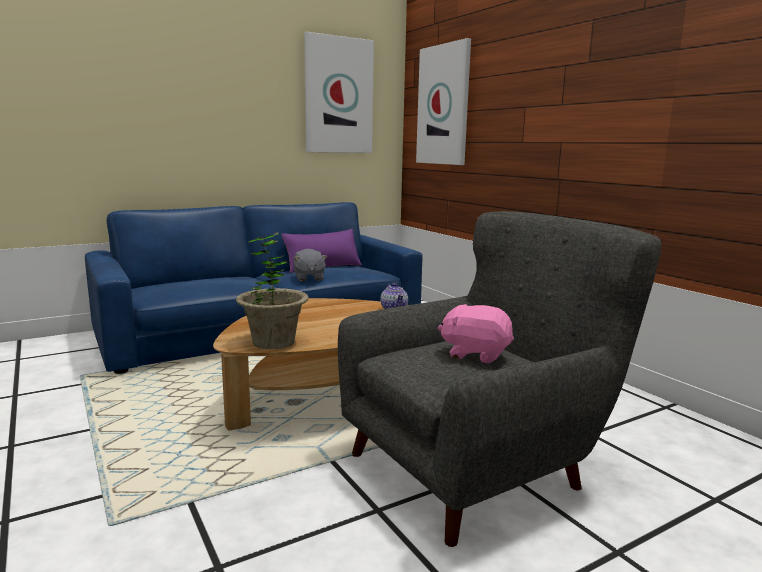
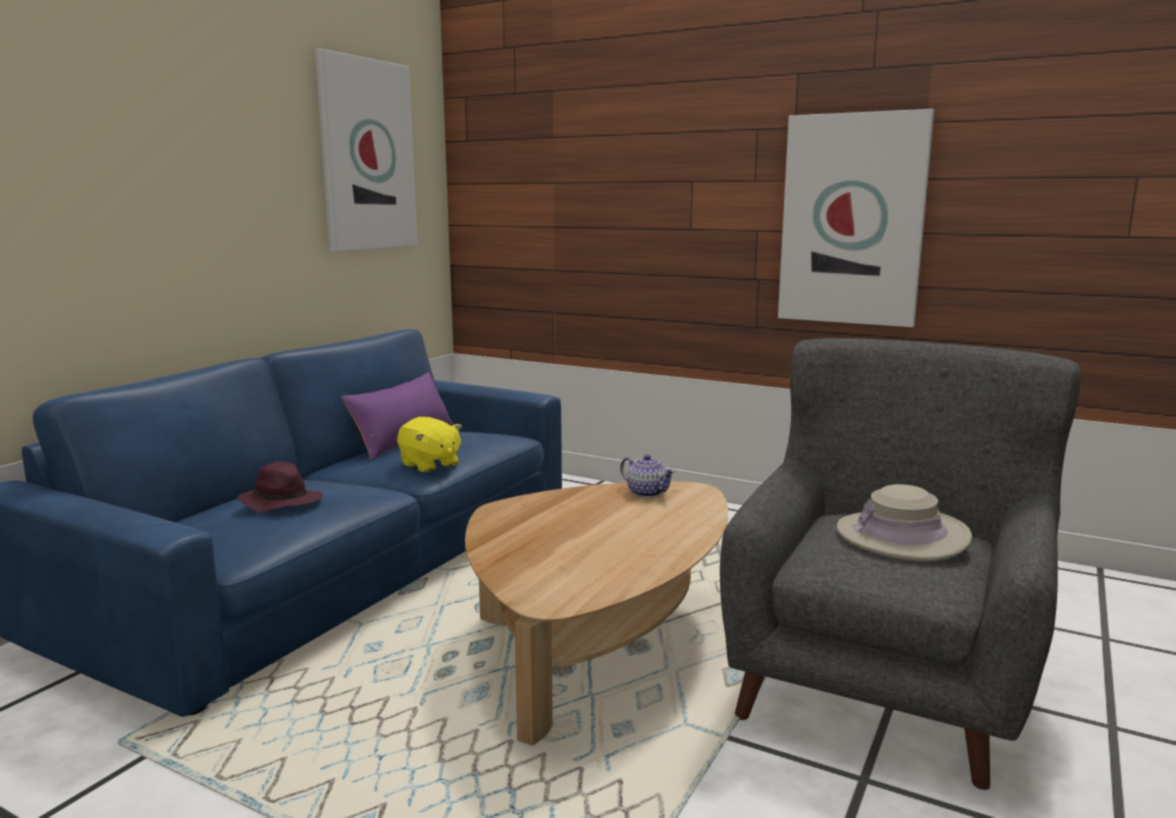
camera: 30 degrees left, 0 degrees up
(207, 281) = (280, 502): none -> purple hat
(273, 342) = (595, 583): potted plant -> none
(309, 278) = (429, 465): grey plush toy -> yellow plush toy
(444, 105) = (536, 172): picture -> picture (852, 220)
(475, 354) = (902, 536): pink plush toy -> beige hat

